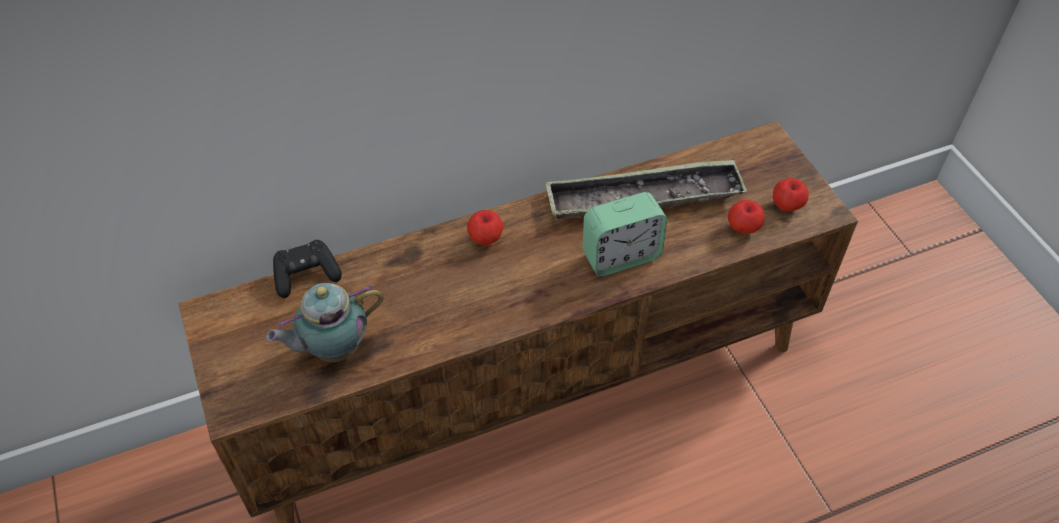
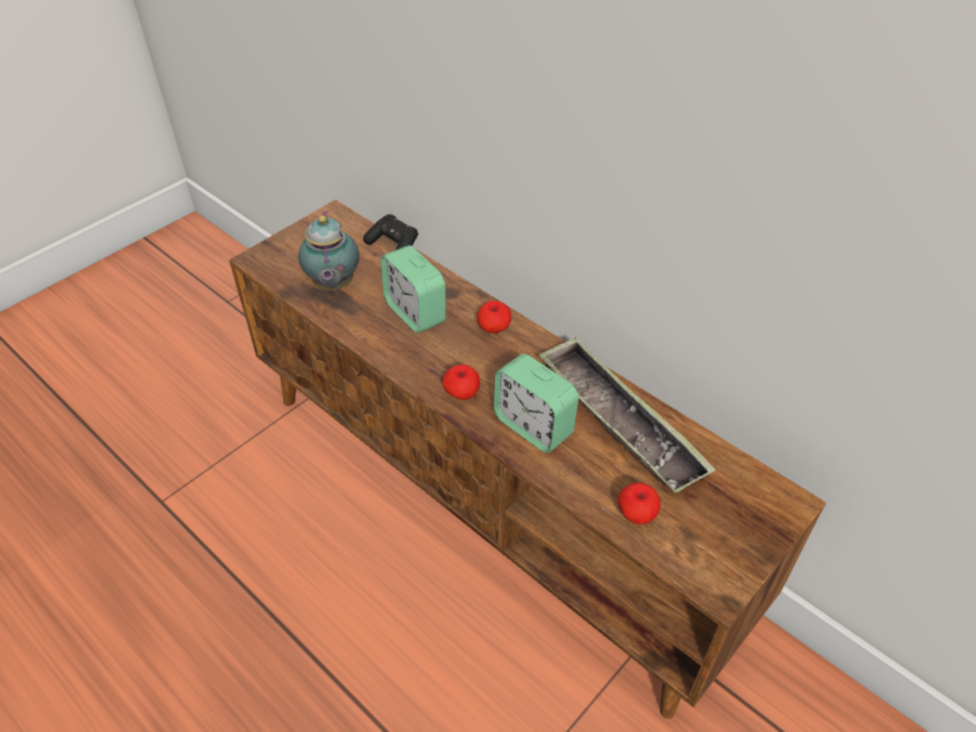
camera: 65 degrees right, 5 degrees down
(333, 349) = (333, 286): teapot -> teapot turned 135 degrees counterclockwise
(423, 291) = (415, 312): none -> alarm clock
(786, 206) = (697, 546): apple -> apple (461, 394)

